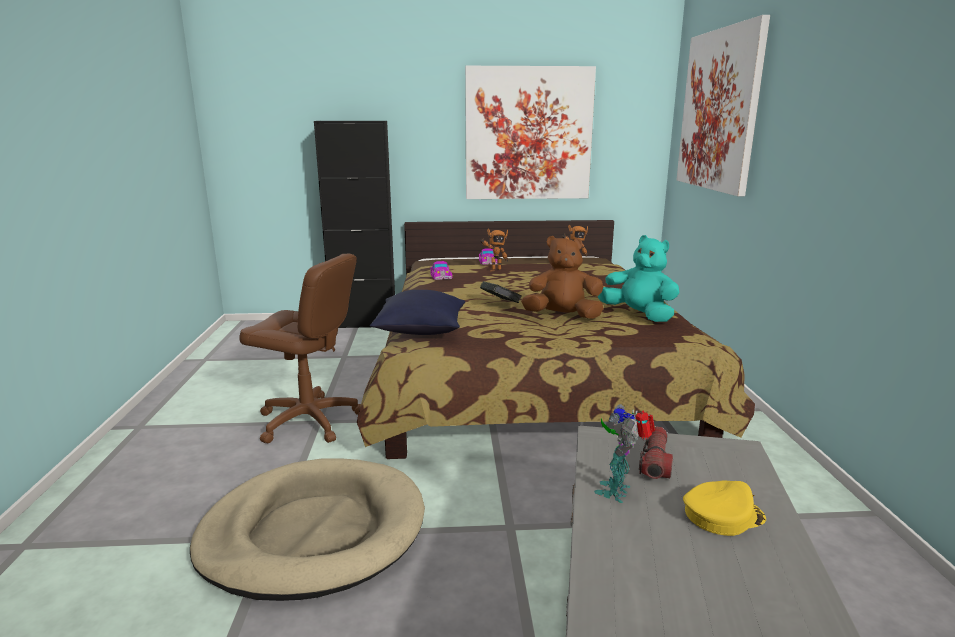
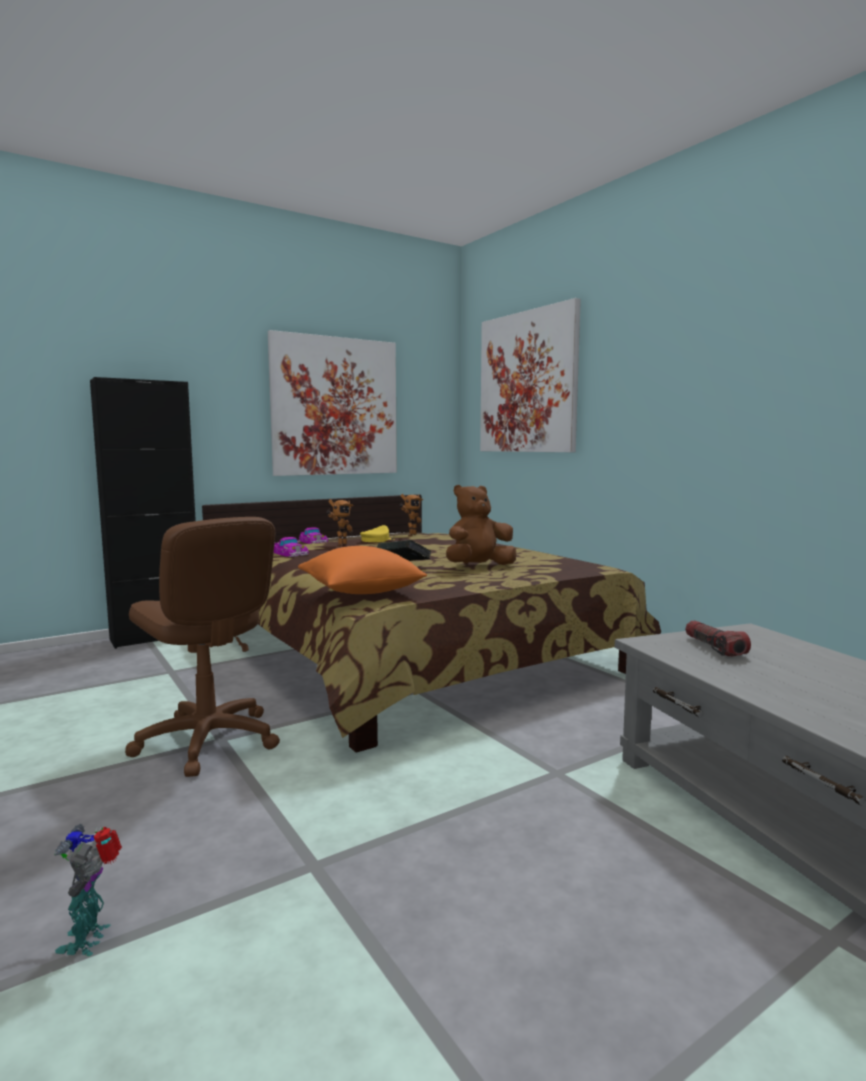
camera: 30 degrees left, 10 degrees down
(309, 421) = (207, 741): brown office chair -> brown office chair turned 60 degrees clockwise
(313, 532) = (362, 844): beige dog bed -> none
(420, 330) = (361, 592): blue pillow -> orange pillow
(617, 491) = (726, 670): toy robot -> toy robot (90, 938)
(638, 315) = (538, 559): turquoise plush toy -> none
(722, 514) = (814, 666): yellow cap -> yellow cap (377, 540)

